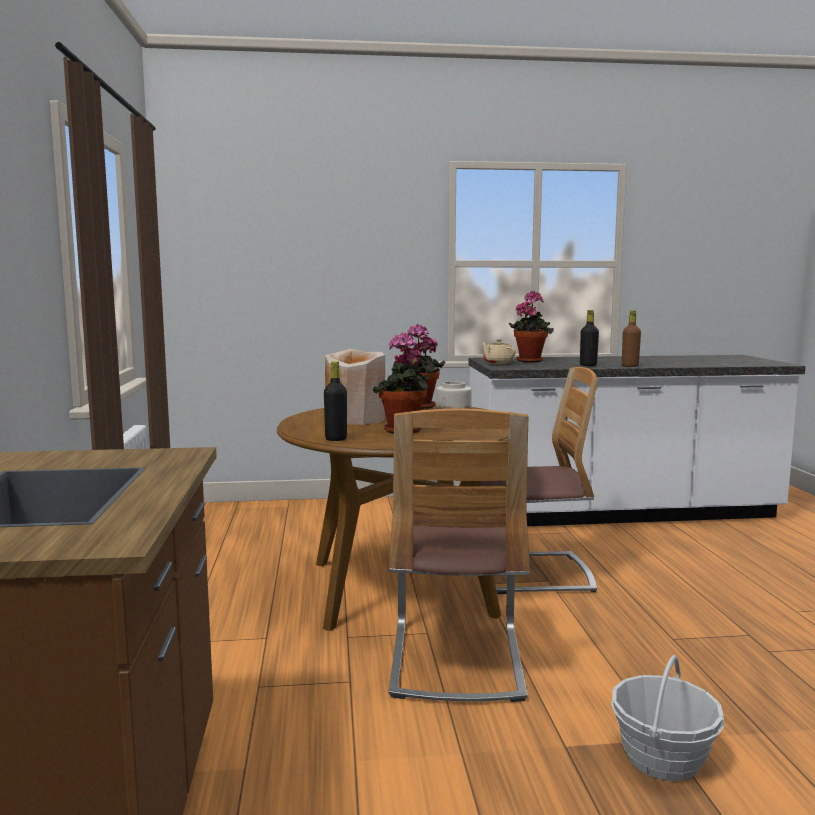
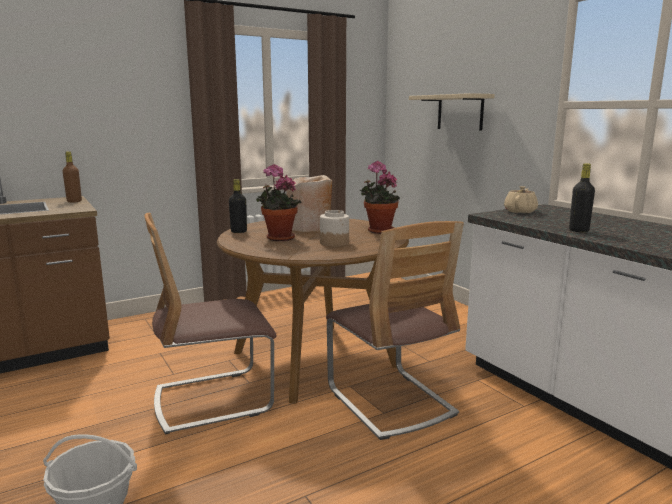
camera: 65 degrees right, 5 degrees up
(313, 270) = (460, 112): none -> beige shelf
(530, 360) = (568, 216): potted plant -> none
(630, 366) = (616, 241): brown bottle -> brown bottle (74, 201)

